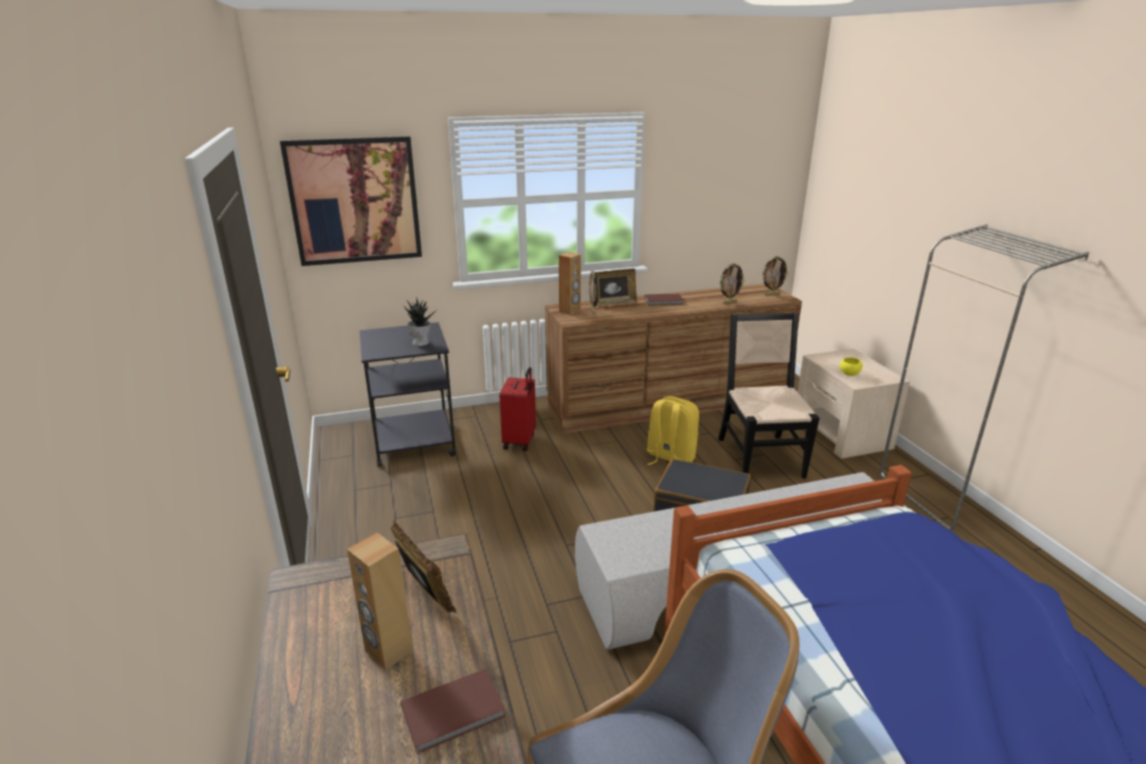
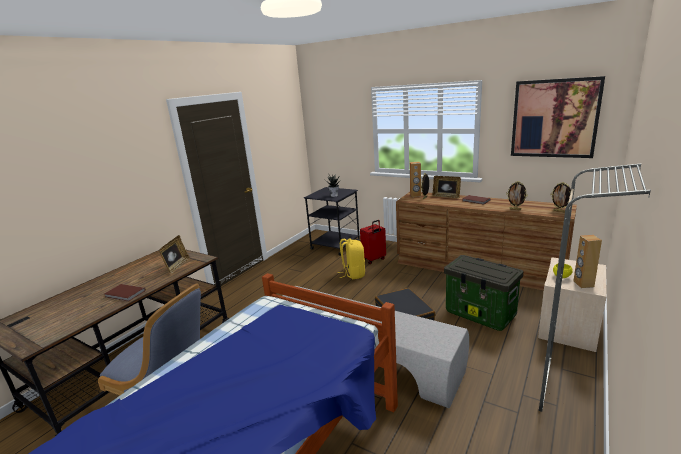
camera: 50 degrees right, 5 degrees down
(355, 201) = (332, 127): picture -> picture (554, 118)
(388, 651) = (145, 274): brown speaker -> brown speaker (583, 284)
(669, 457) = (429, 292): yellow backpack -> yellow backpack (353, 274)
(760, 458) = (481, 314): chair -> storage box

